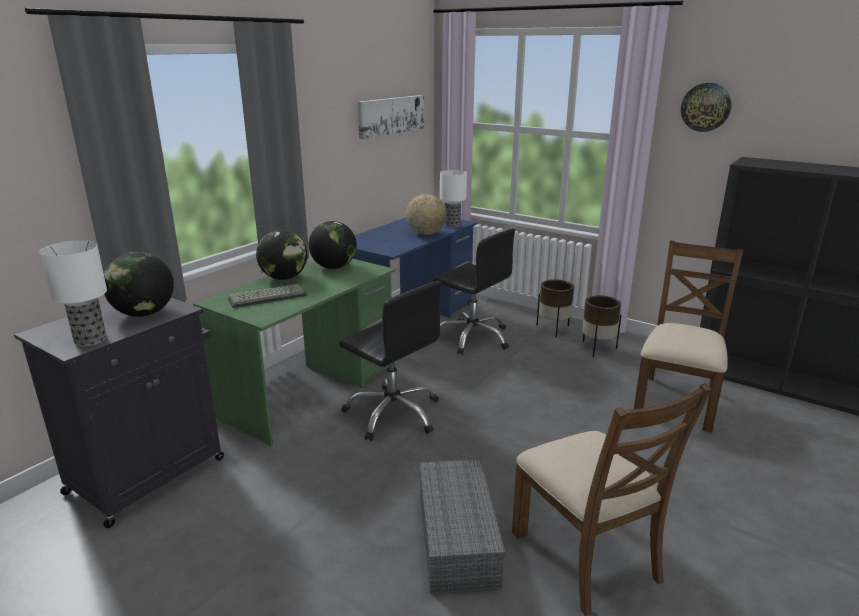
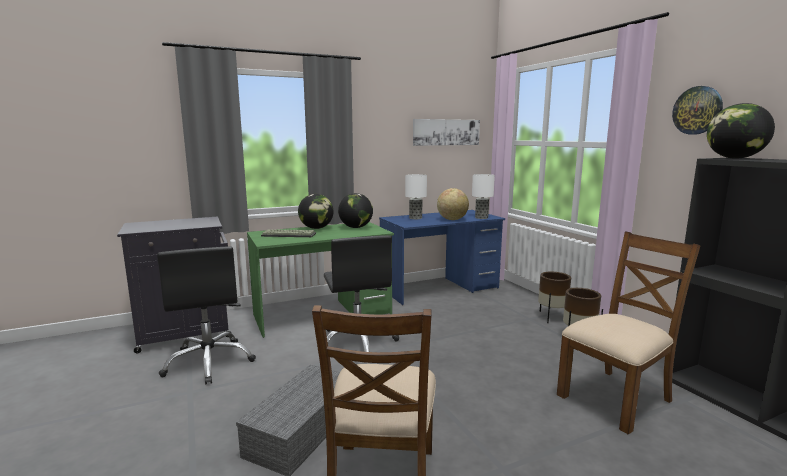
camera: 30 degrees right, 10 degrees down
(90, 339) = (145, 229): table lamp -> table lamp (415, 218)
(144, 313) = (191, 224): globe -> globe (734, 158)
(473, 337) = (475, 308): black office chair -> black office chair (209, 362)

